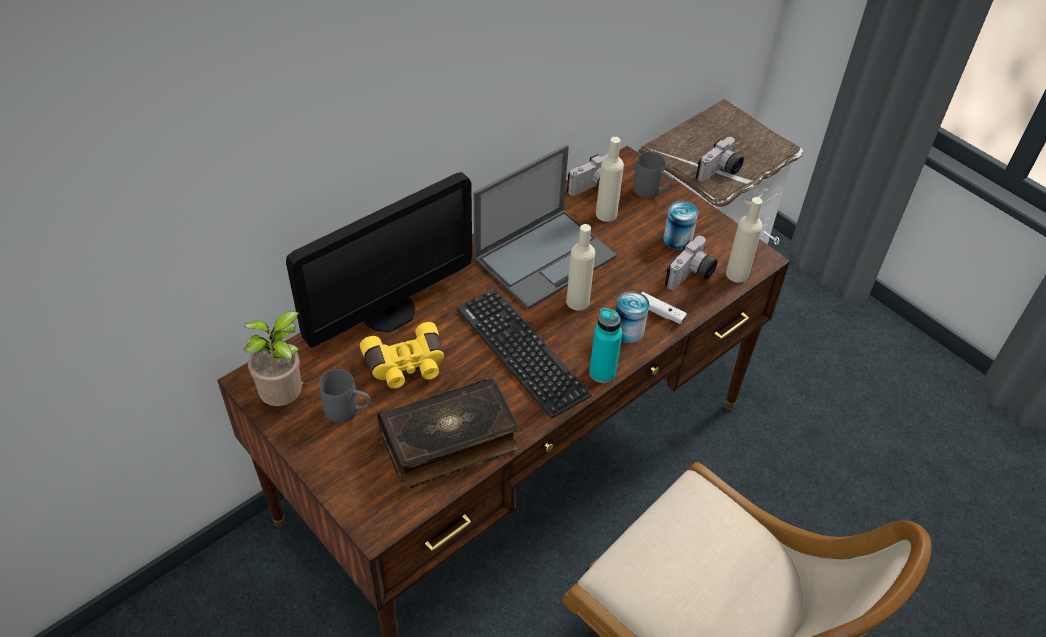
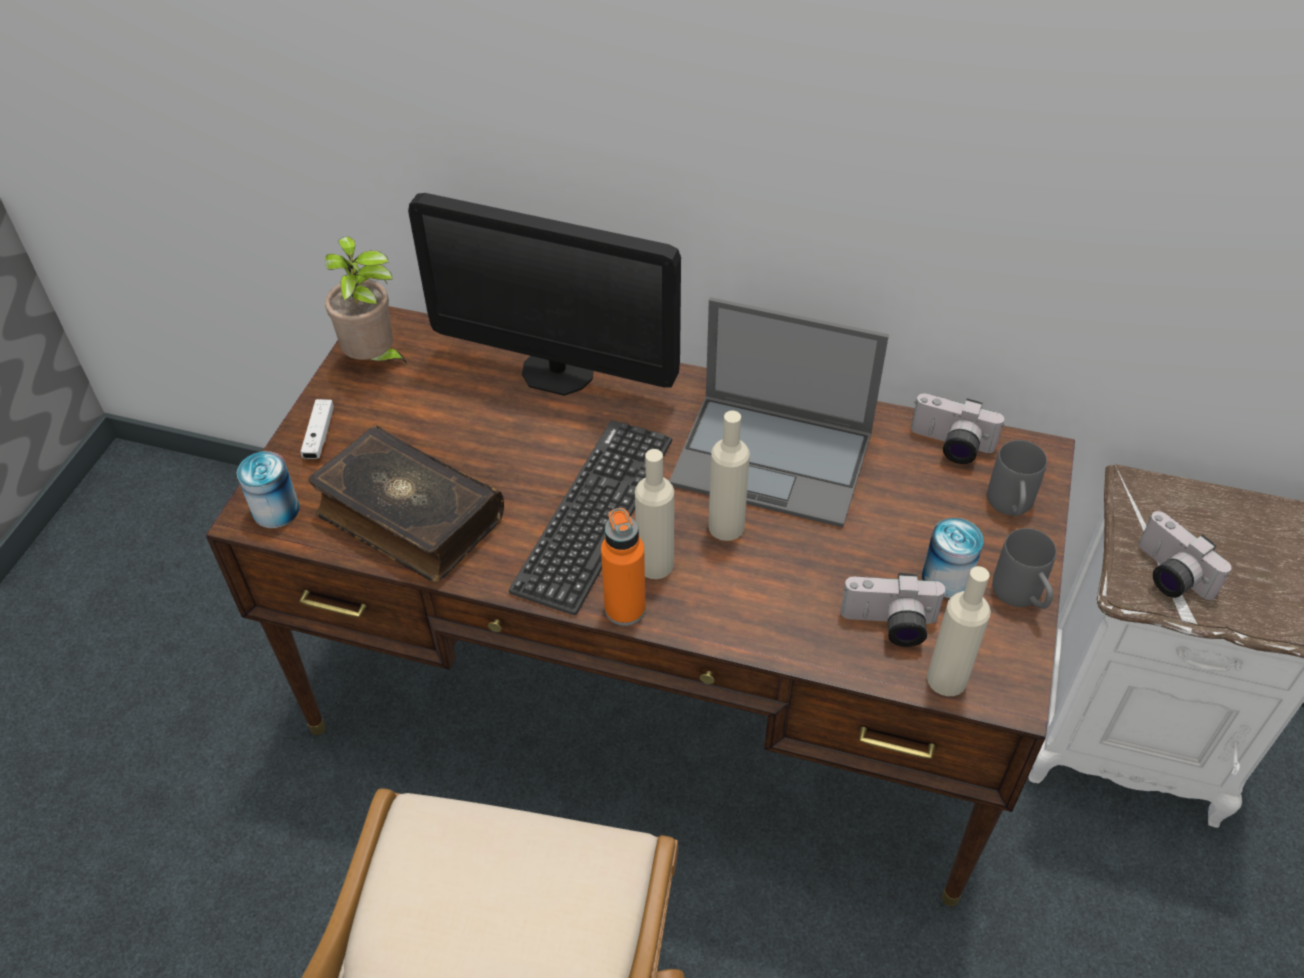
camera: 60 degrees right, 0 degrees up
(349, 411) = (392, 415): grey mug -> grey mug (1022, 597)
(406, 366) = (491, 426): yellow binoculars -> none
(602, 372) = (625, 609): turquoise bottle -> orange bottle
(606, 214) = (914, 480): beige bottle -> beige bottle (655, 564)
(628, 331) = (721, 602): can -> can (276, 510)
(660, 312) = (785, 622): white game controller -> white game controller (319, 435)
(720, 172) = (1167, 575): camera -> camera turned 45 degrees clockwise

